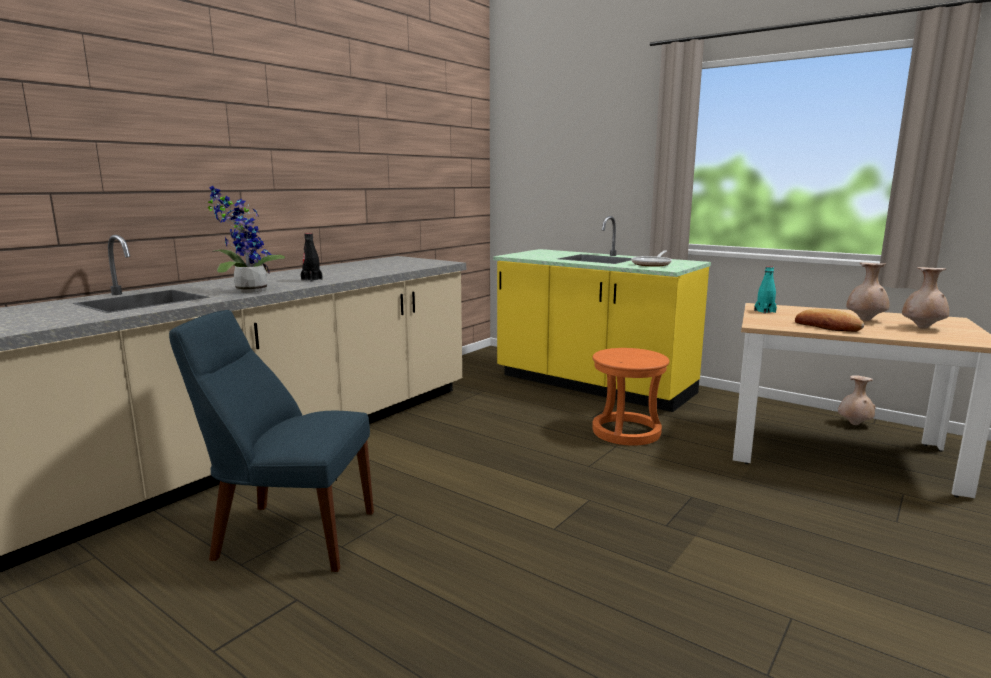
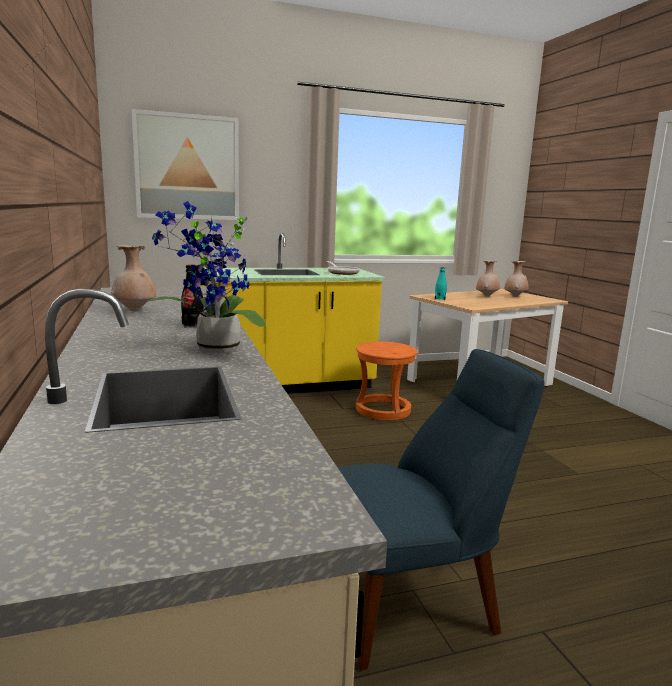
camera: 55 degrees left, 0 degrees up
(288, 535) = (414, 604): blue chair -> blue chair turned 150 degrees counterclockwise
(550, 151) = (187, 167): none -> picture
(827, 327) = (493, 302): bread -> none
(854, 424) = (448, 365): beige vase -> beige vase (135, 311)

